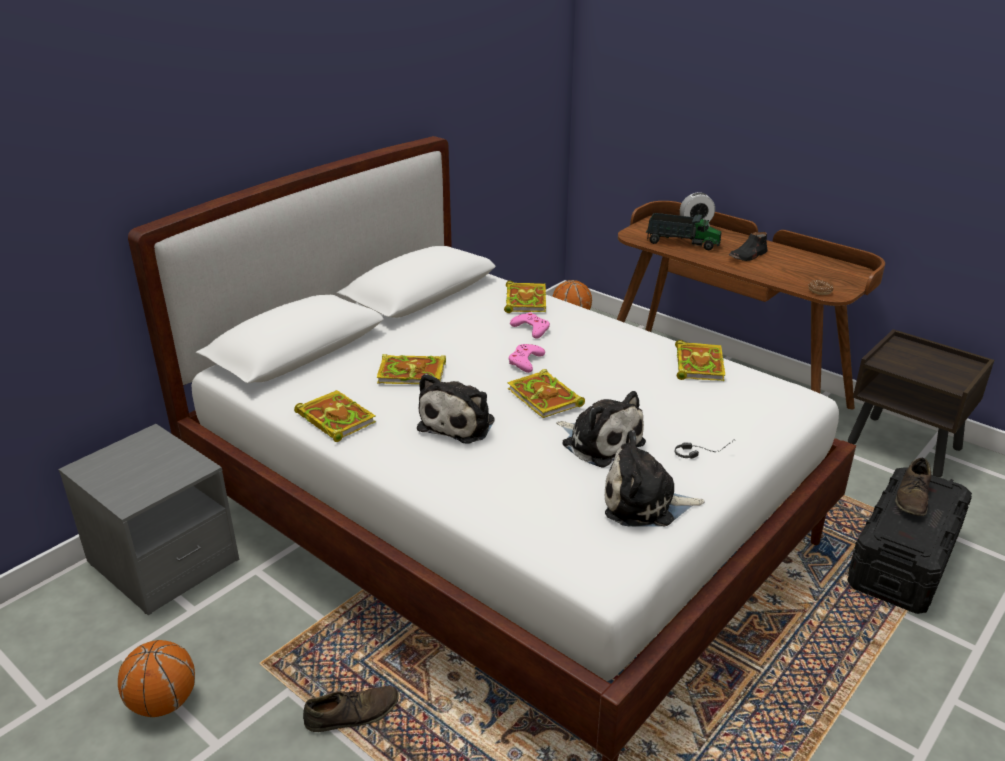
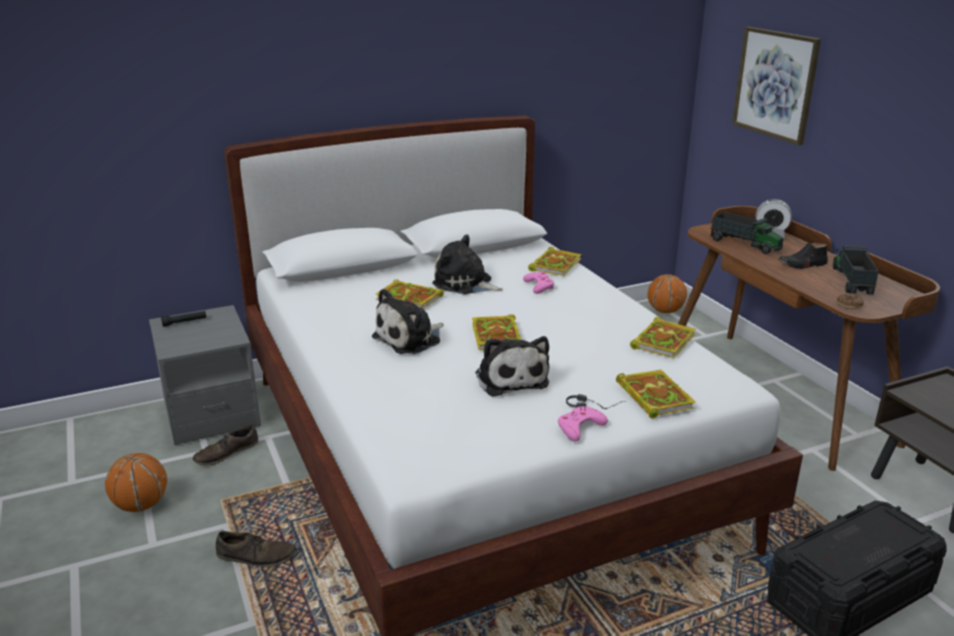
camera: 25 degrees right, 5 degrees down
(112, 461) = (184, 322): none -> black flashlight
(334, 418) = (321, 316): book -> book (653, 396)
(525, 361) = (509, 308): pink game controller -> pink game controller (580, 427)
(644, 503) = (501, 431): plush toy -> plush toy (465, 284)
(676, 74) = (775, 84): none -> picture
(800, 265) = (851, 281): none -> toy truck
(913, 497) = (867, 528): brown shoe -> brown shoe (226, 453)

